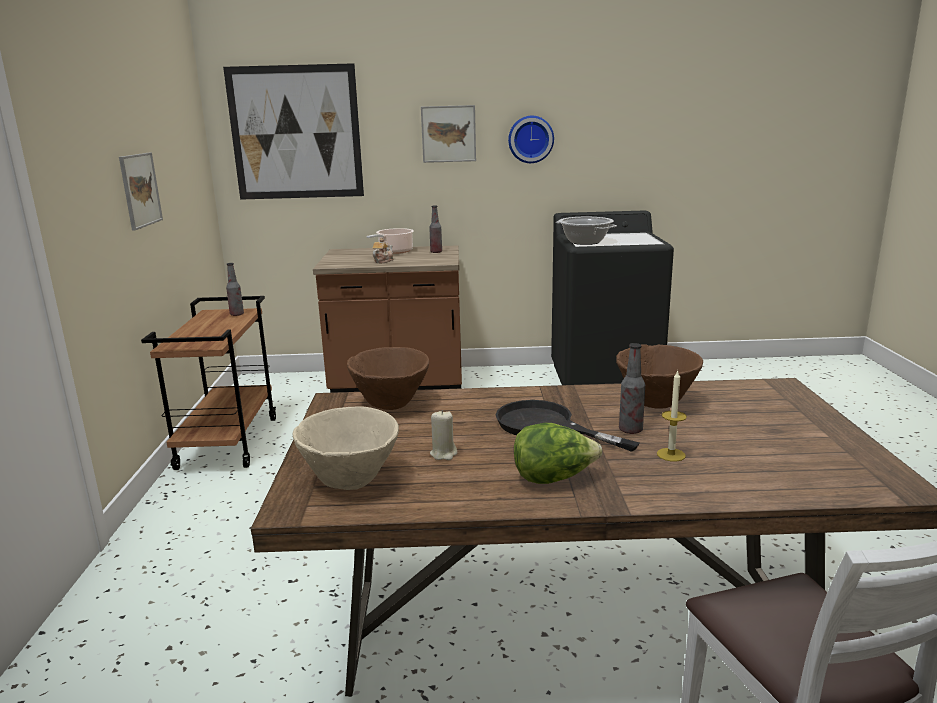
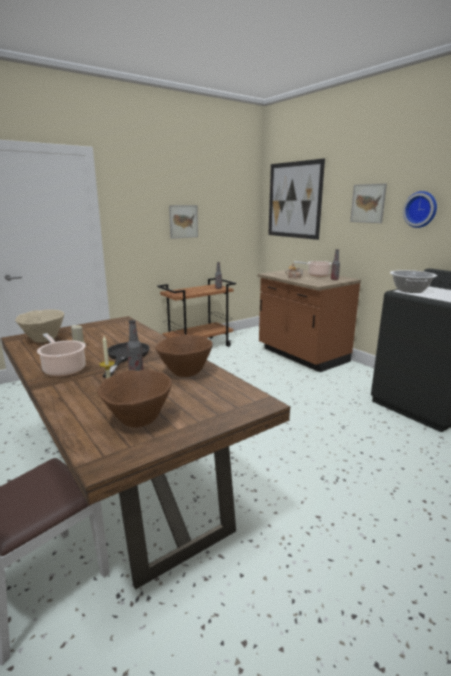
camera: 55 degrees right, 0 degrees up
(391, 404) = (126, 327): brown bowl -> brown bowl (138, 420)
(553, 478) = (63, 369): lettuce -> cooking pot

